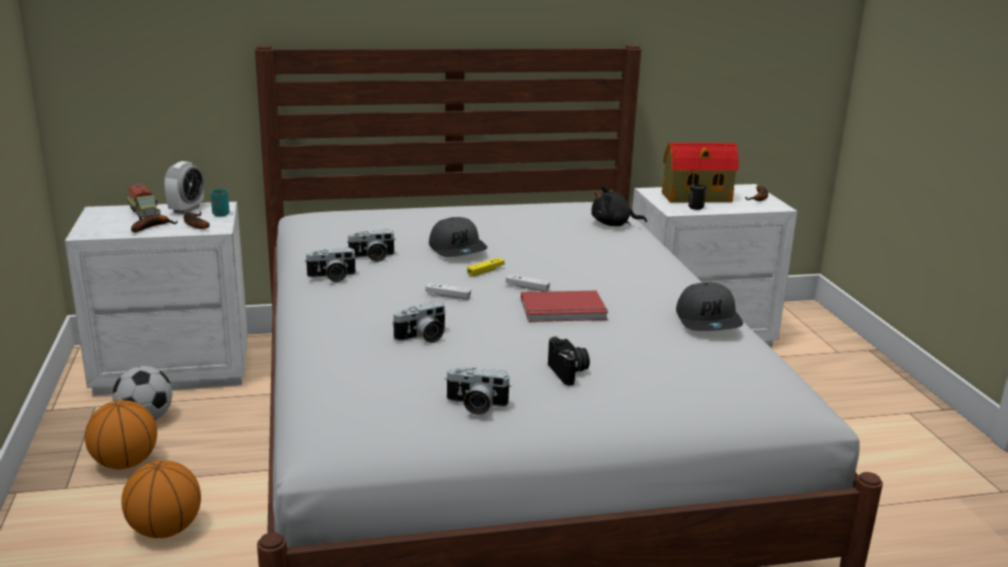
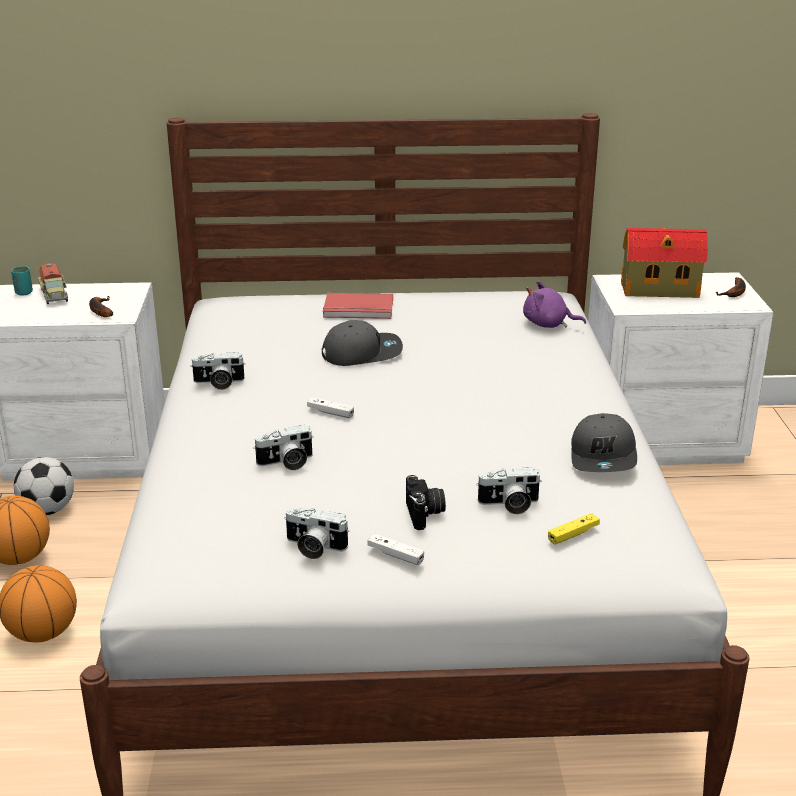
camera: 10 degrees right, 5 degrees up
(152, 227) = (57, 313): banana -> none
(186, 209) = (97, 291): alarm clock -> none
(221, 214) = (130, 299): turquoise cup -> turquoise cup (24, 293)
(372, 257) = (268, 360): camera -> camera (509, 505)
(458, 249) = (362, 353): grey cap -> grey cap turned 90 degrees counterclockwise
(485, 271) = (381, 382): yellow game controller -> yellow game controller (573, 534)
(527, 288) = (419, 405): white game controller -> white game controller (395, 555)
(564, 311) = (448, 437): red book -> red book (358, 310)
(613, 224) = (548, 324): black plush toy -> purple plush toy
(695, 208) = (652, 304): black cup -> none

